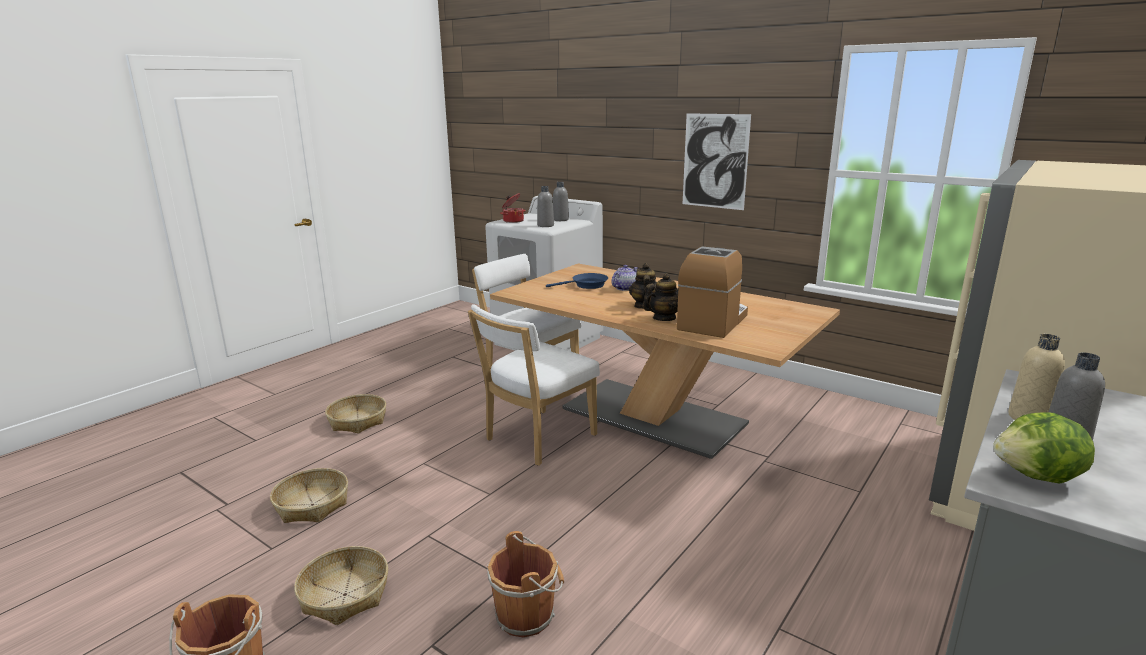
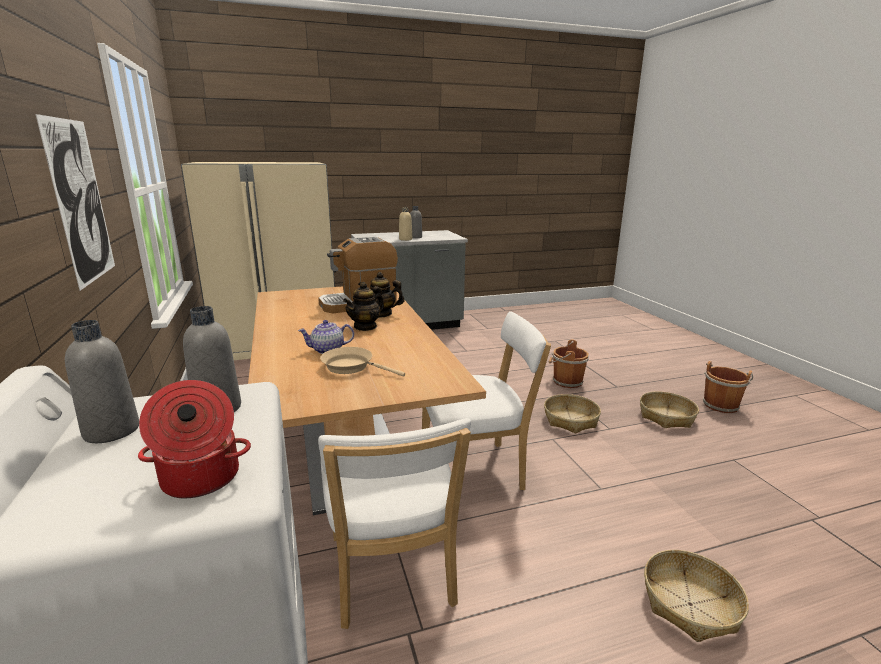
camera: 145 degrees left, 0 degrees up
(312, 505) = (713, 485): basket -> basket (570, 420)
(586, 285) = (352, 367): blue frying pan -> beige frying pan
(1038, 477) = (445, 237): lettuce -> none

